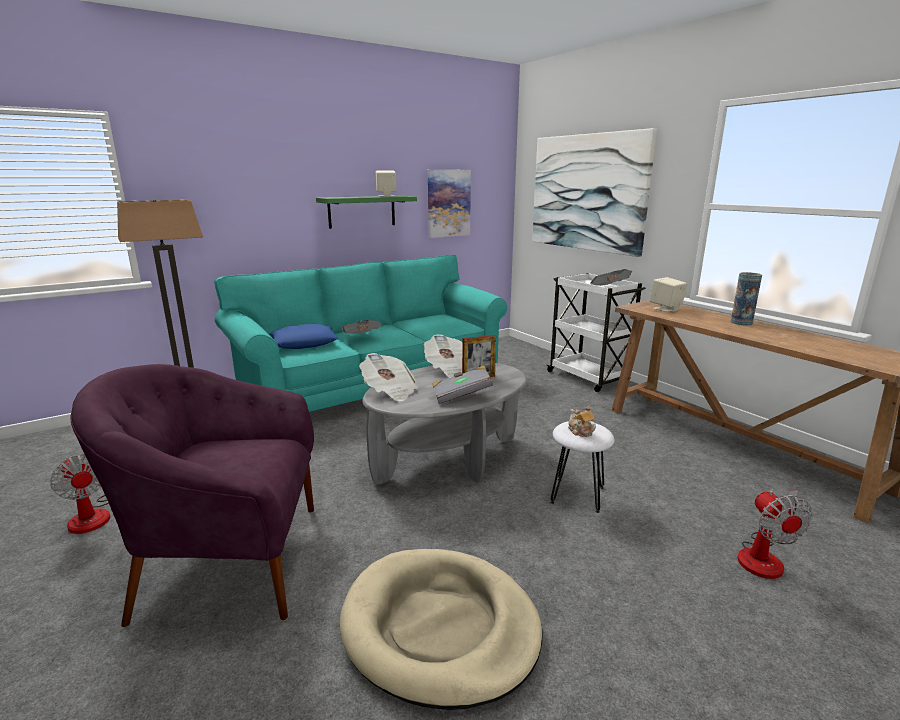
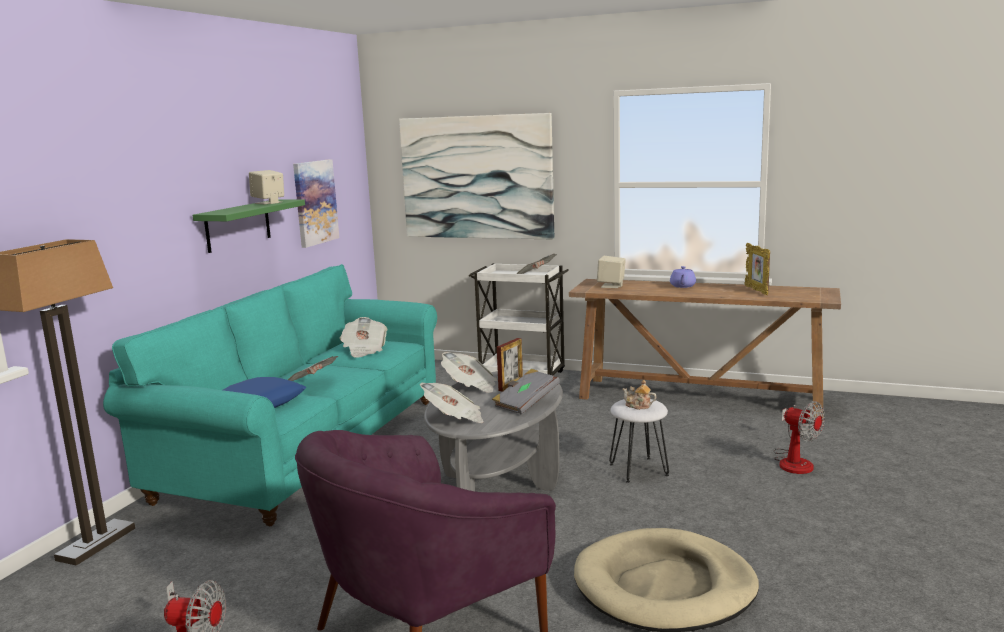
camera: 35 degrees left, 5 degrees down
(432, 323) = (364, 350): none -> newspaper
(741, 322) = (682, 286): vase -> purple teapot
(826, 344) = (756, 290): none -> picture frame

